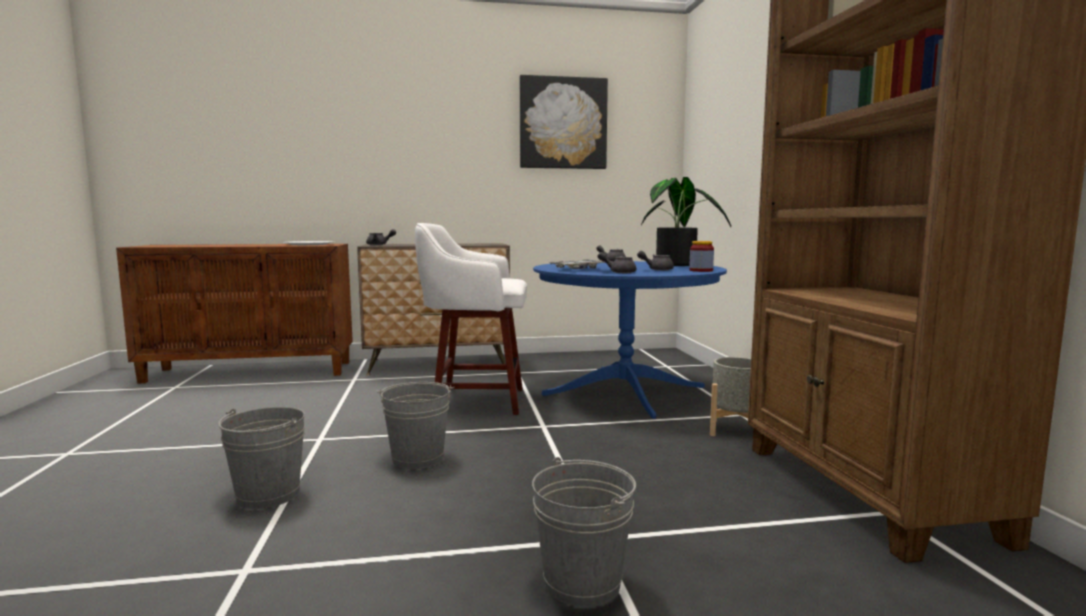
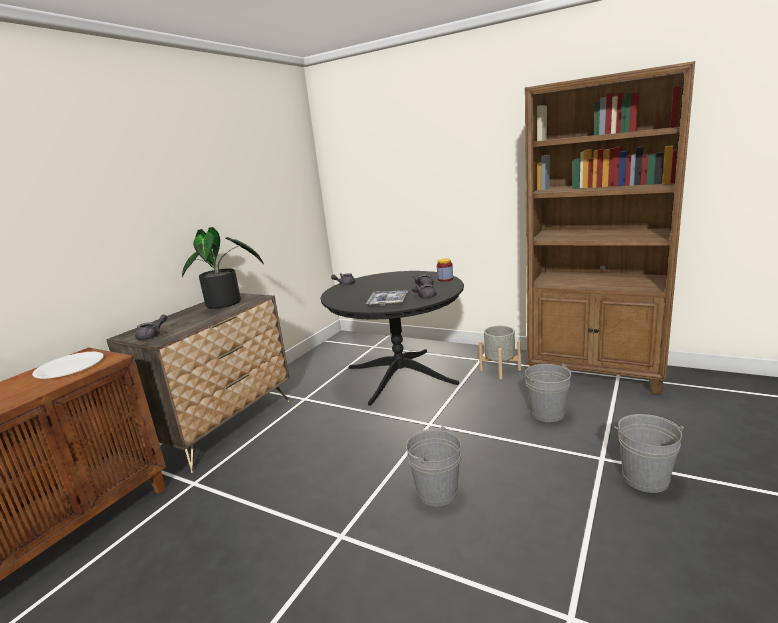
camera: 50 degrees left, 10 degrees up
(268, 495) = (442, 588): grey bucket -> grey bucket (547, 413)
(475, 401) = (345, 435): white stool -> none
(563, 123) = (247, 169): picture -> none
(625, 391) = (400, 375): blue dining table -> black dining table
(679, 265) = (402, 276): potted plant -> potted plant (227, 303)

